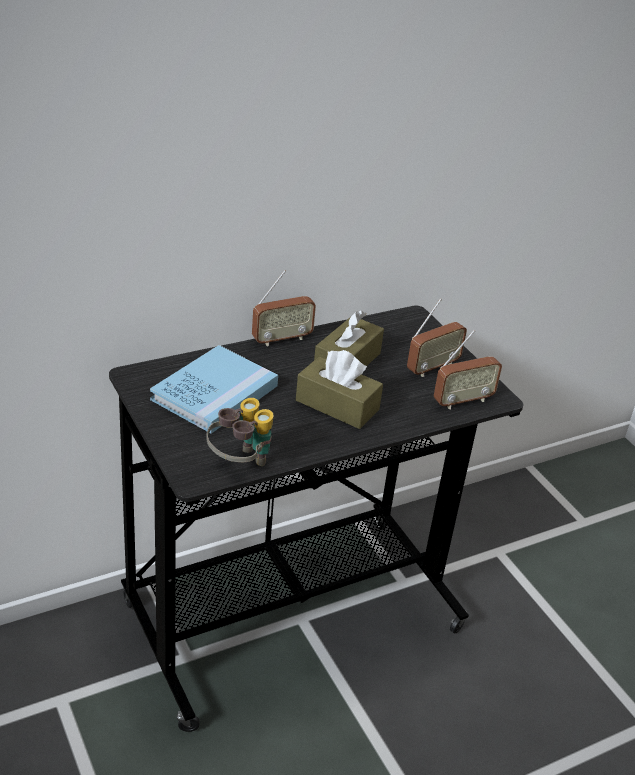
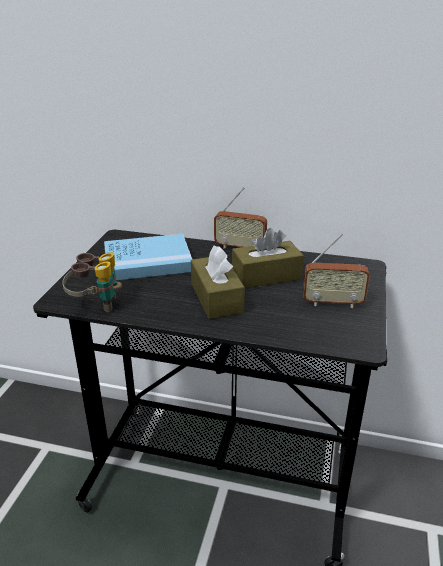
camera: 45 degrees right, 5 degrees down
(462, 401) = (325, 335): radio -> none

